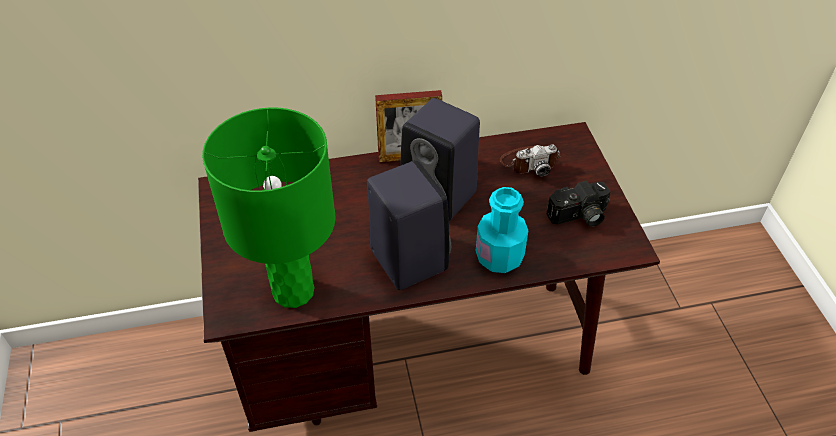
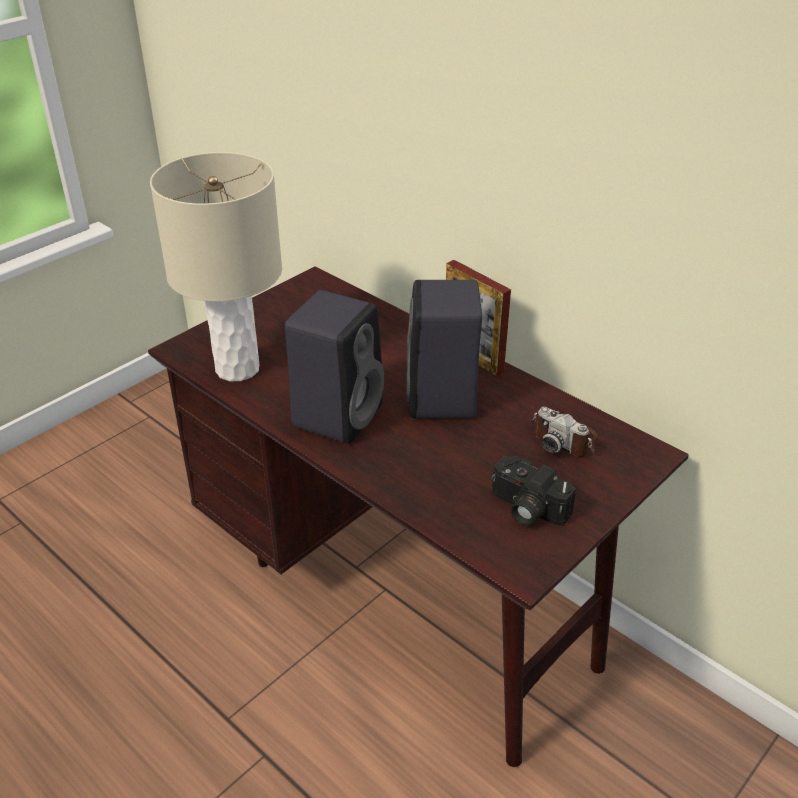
camera: 55 degrees right, 10 degrees down
(294, 291) = (238, 369): green table lamp -> beige table lamp
(499, 257) = (402, 473): turquoise bottle -> none

